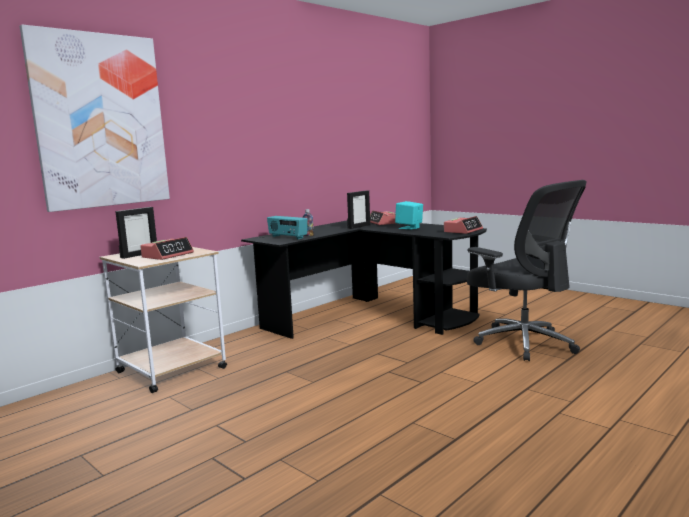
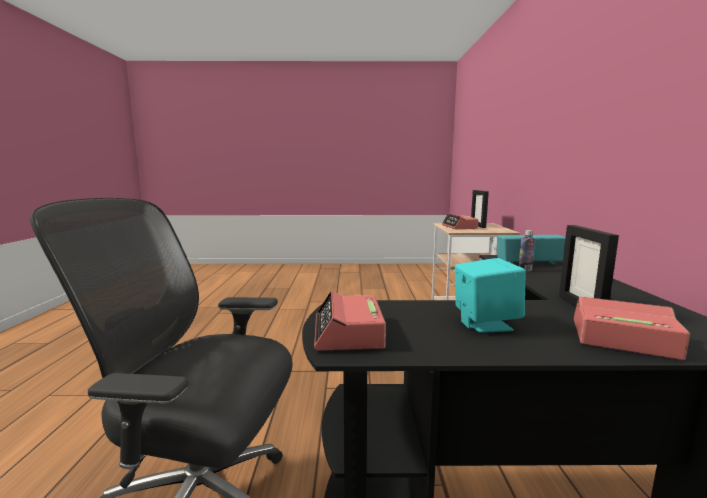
camera: 135 degrees right, 0 degrees up
(100, 121) = (511, 122): picture -> none

